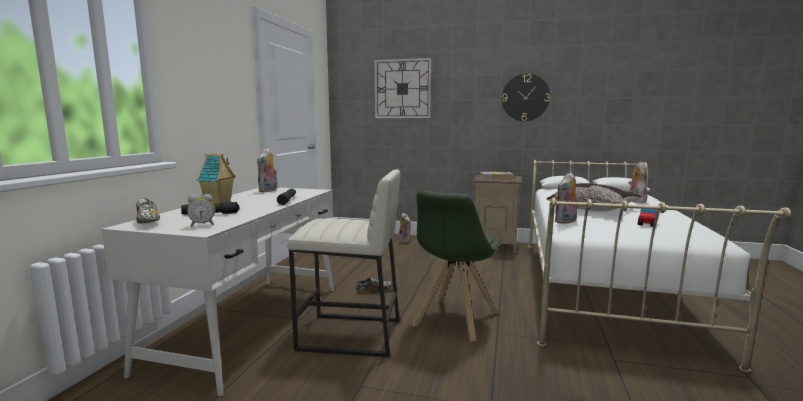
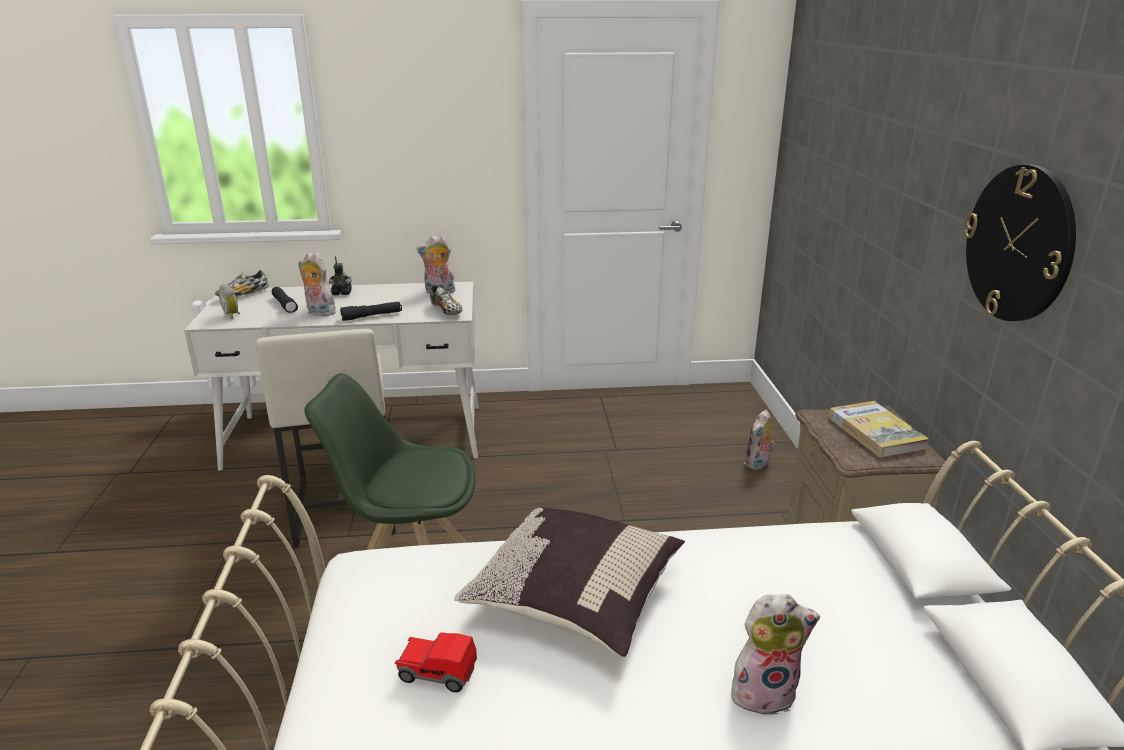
camera: 70 degrees right, 15 degrees up
(218, 203) = (341, 293): toy house -> toy robot
(374, 290) = (490, 489): shoe -> shoe (446, 311)
(402, 89) = (847, 139): wall clock -> none
(566, 222) = (429, 556): plush toy -> plush toy (318, 312)

